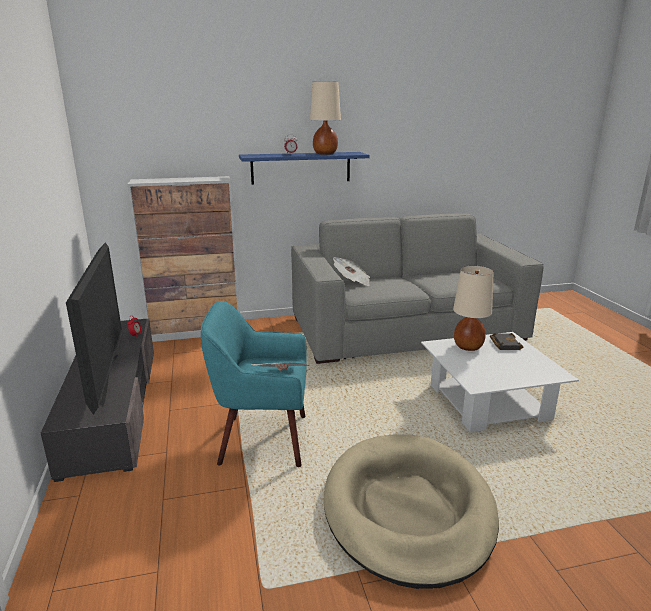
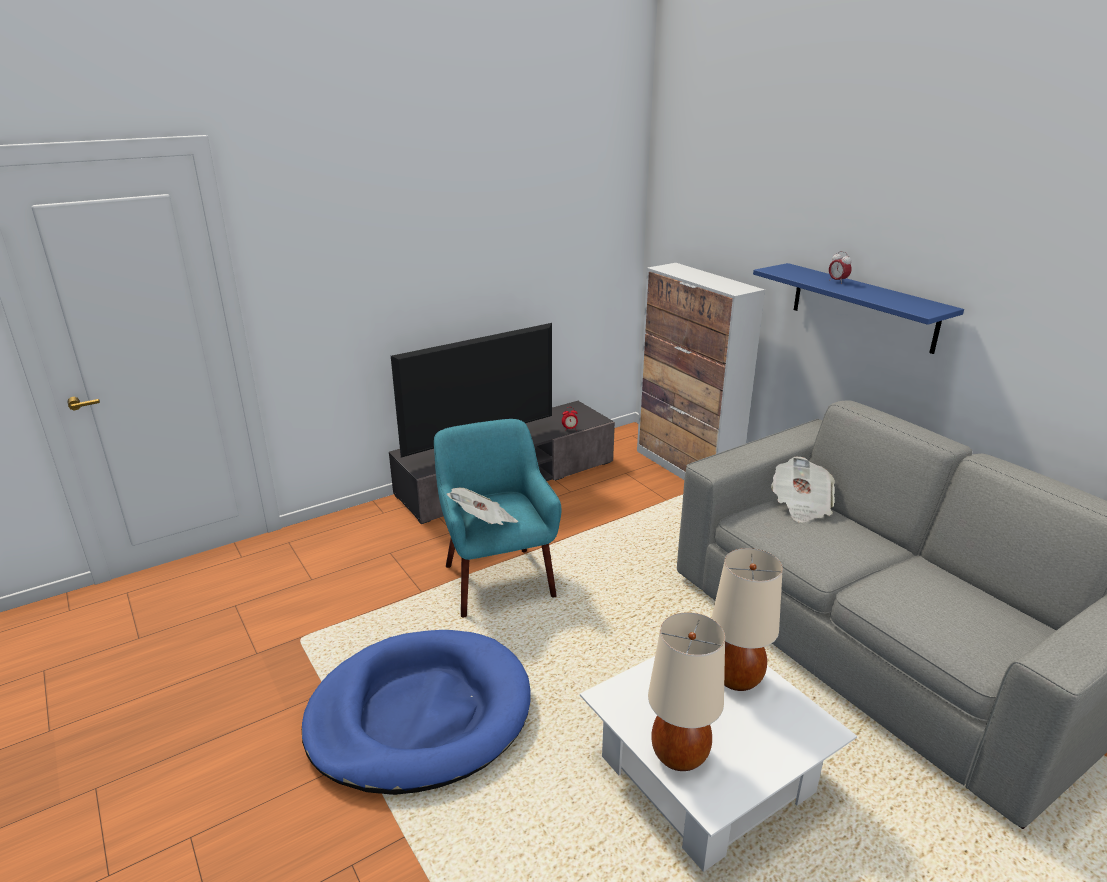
camera: 70 degrees right, 5 degrees up
(325, 154) = (876, 296): beige table lamp -> beige table lamp (678, 755)
(408, 510) = (420, 715): beige dog bed -> blue dog bed
(504, 344) = (786, 724): black book -> none

